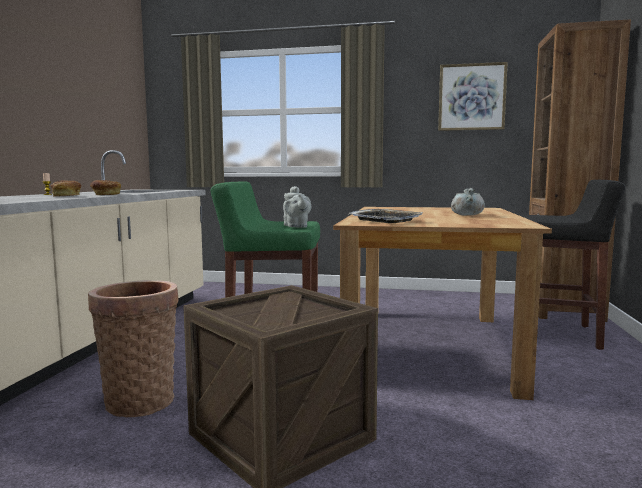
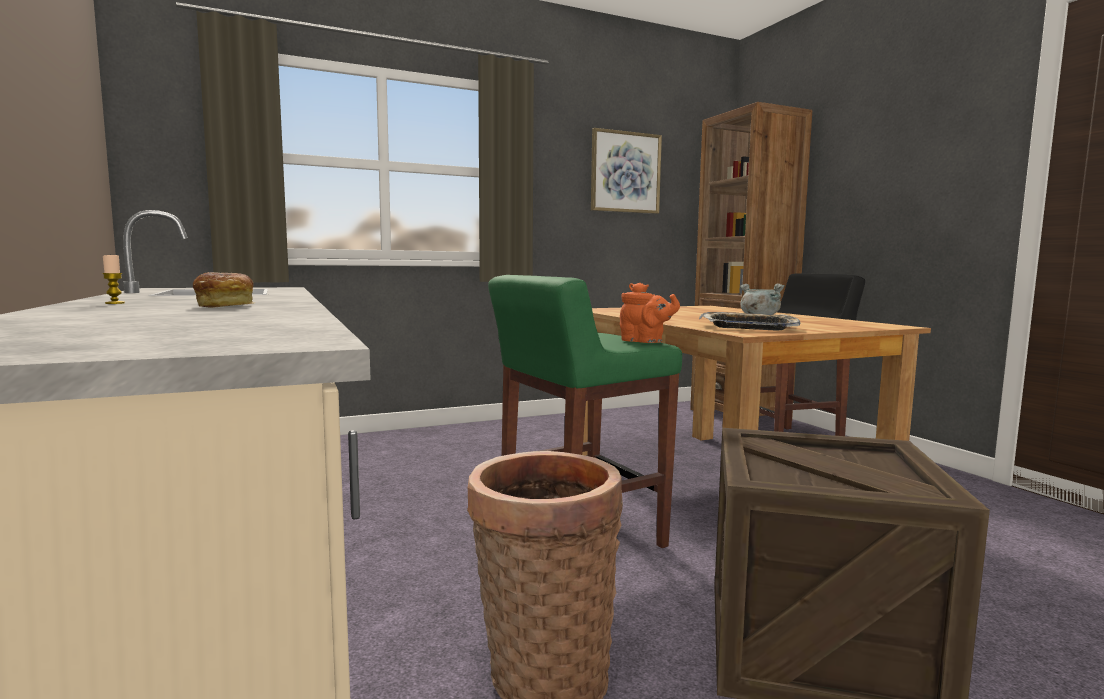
camera: 35 degrees left, 0 degrees up
(105, 194) = (267, 300): bread -> none
(296, 226) = (645, 342): grey teapot -> orange teapot

